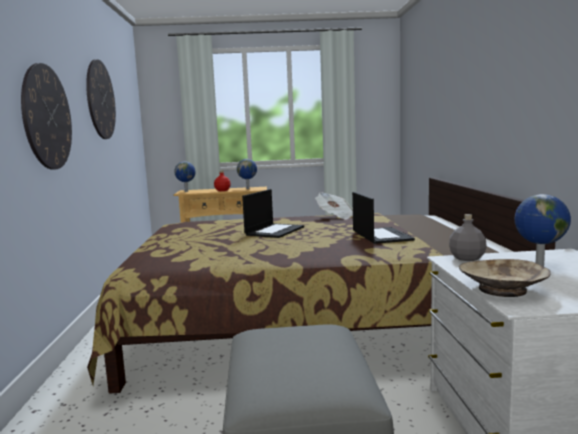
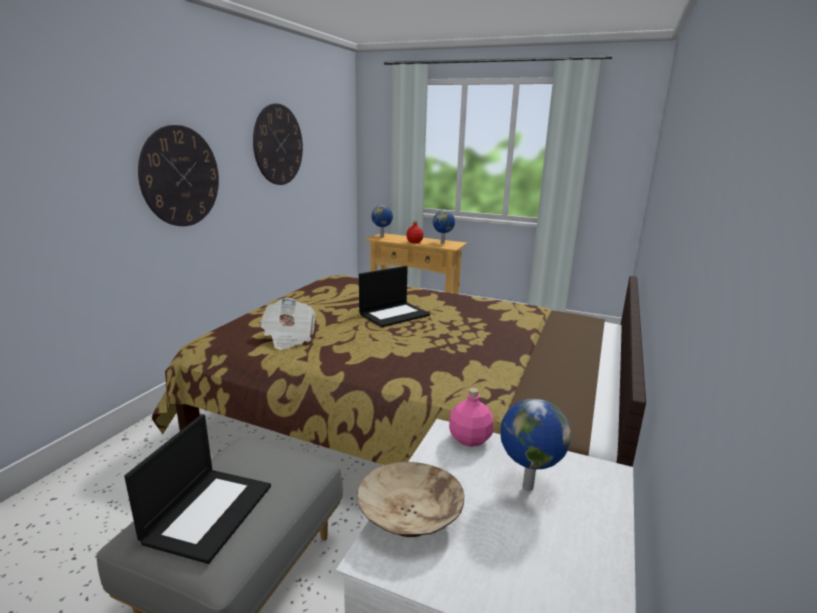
camera: 25 degrees right, 10 degrees up
(335, 216) = (489, 304): newspaper -> newspaper (289, 337)
(381, 236) = (482, 353): laptop -> laptop (209, 512)
(466, 258) = (469, 439): grey bottle -> pink bottle

